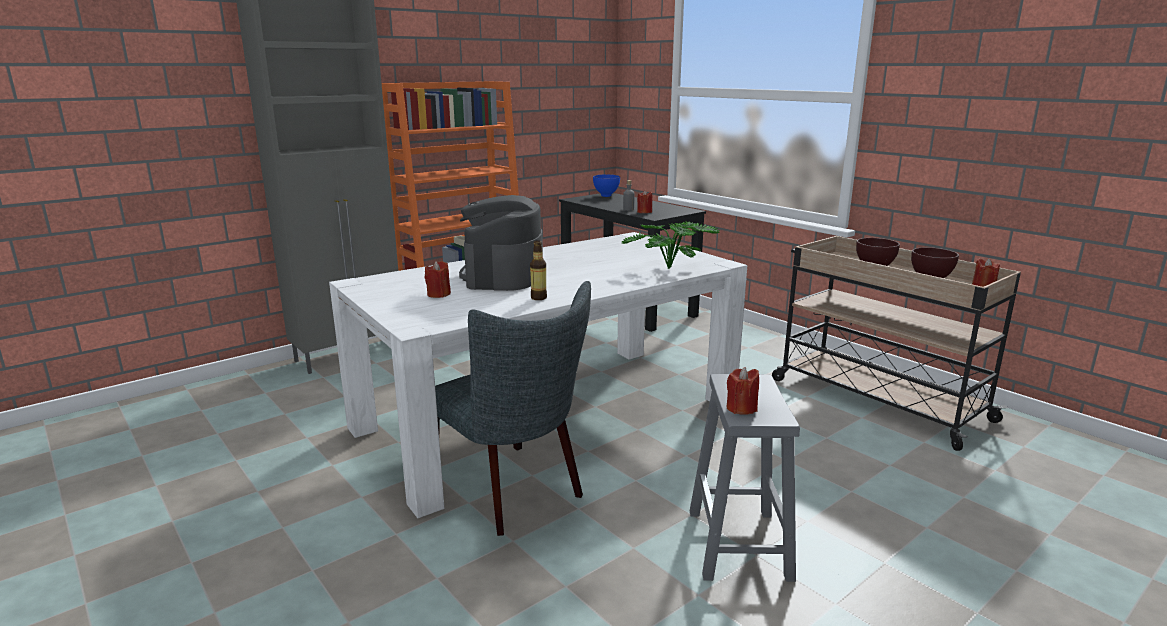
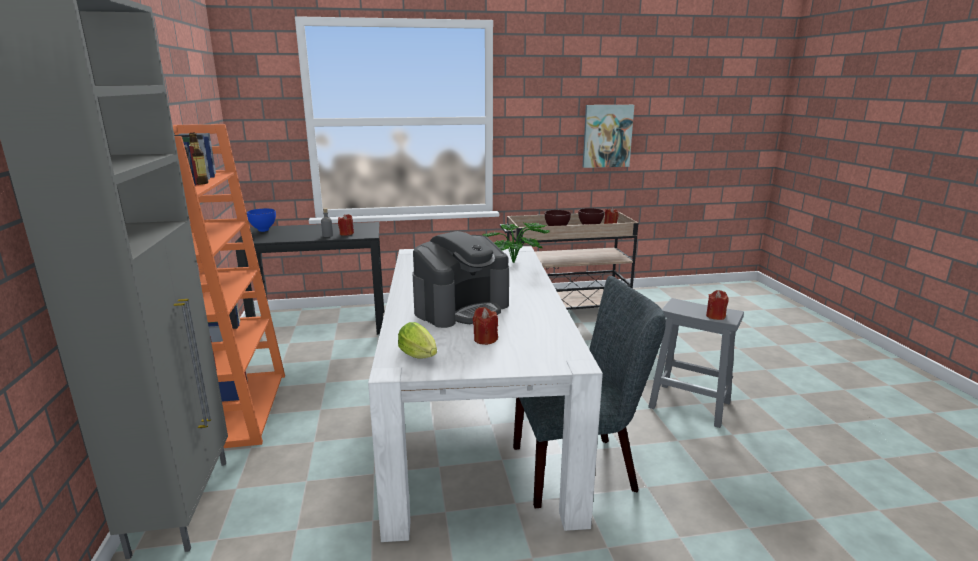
camera: 60 degrees left, 0 degrees up
(384, 284) = (420, 357): none -> lettuce
(503, 276) = (461, 308): coffee machine -> coffee machine turned 75 degrees counterclockwise
(538, 298) = (538, 309): bottle -> bottle (201, 183)
(1054, 136) = (607, 136): none -> picture

